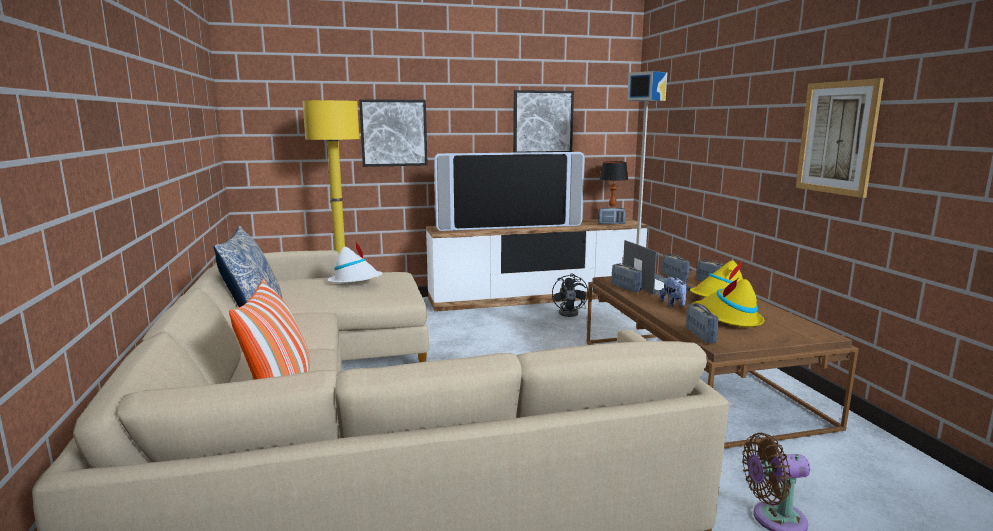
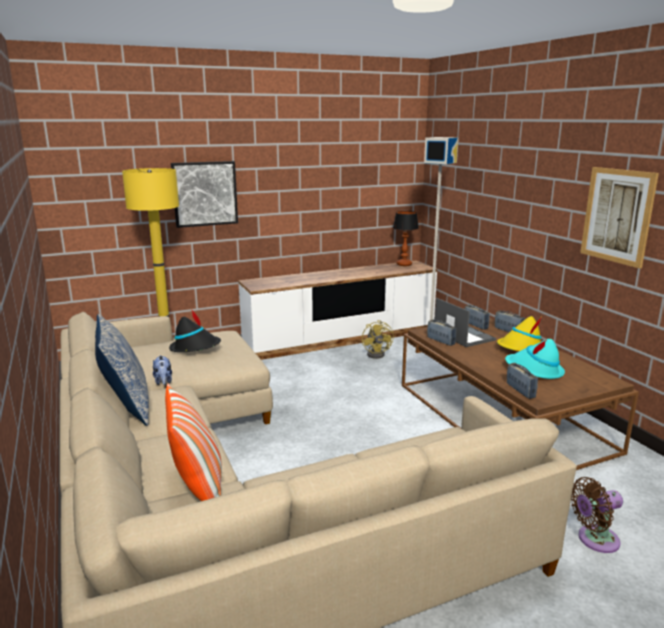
camera: 10 degrees left, 5 degrees up
(356, 281) = (195, 347): white hat -> black hat
(509, 227) = (316, 277): television -> none
(542, 122) = (341, 177): picture -> none
(571, 313) = (378, 354): black fan -> yellow fan
(611, 224) = (405, 269): radio -> none
(674, 305) = (487, 358): plush toy -> plush toy (163, 381)
(727, 319) = (534, 370): yellow hat -> turquoise hat

